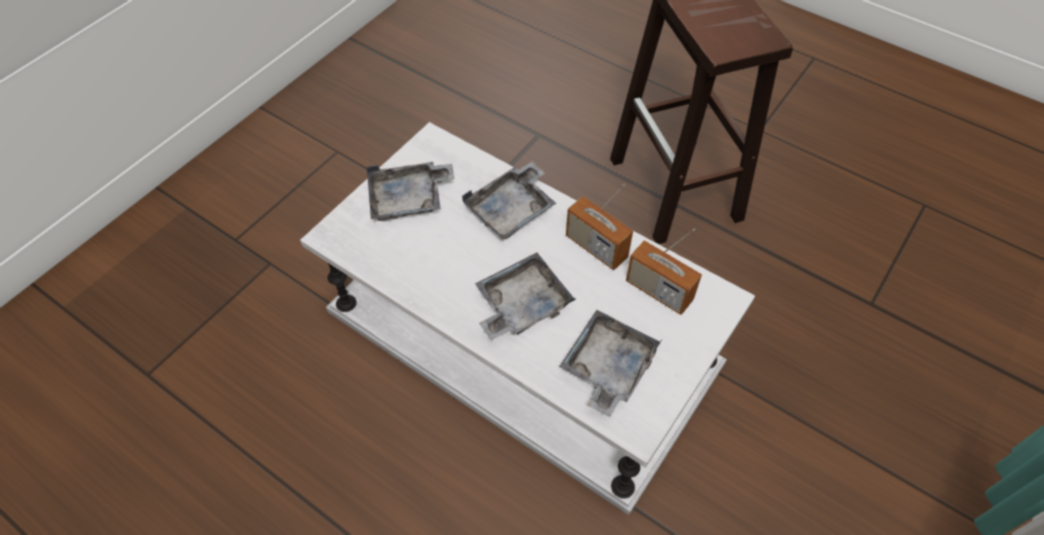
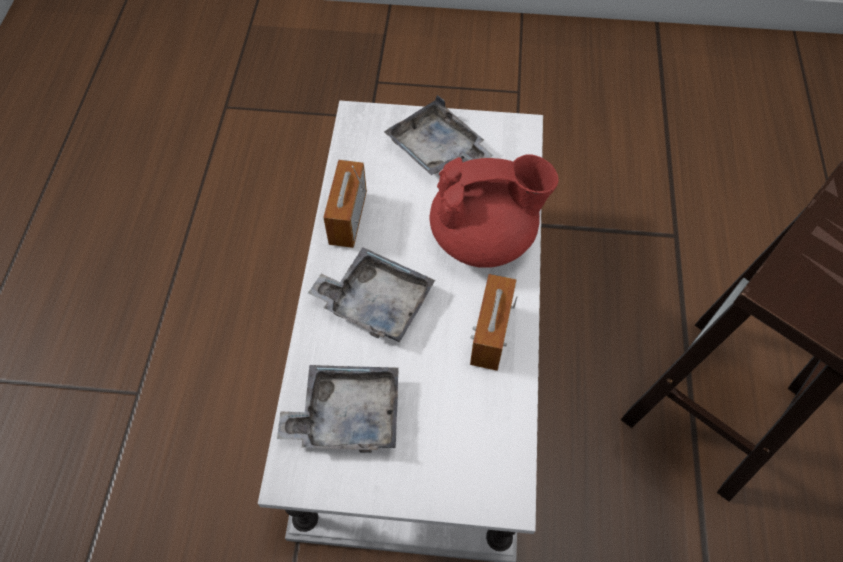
camera: 60 degrees right, 5 degrees up
(512, 210) = (484, 237): grey tray -> red teapot
(659, 291) = (473, 422): radio -> radio (348, 218)

